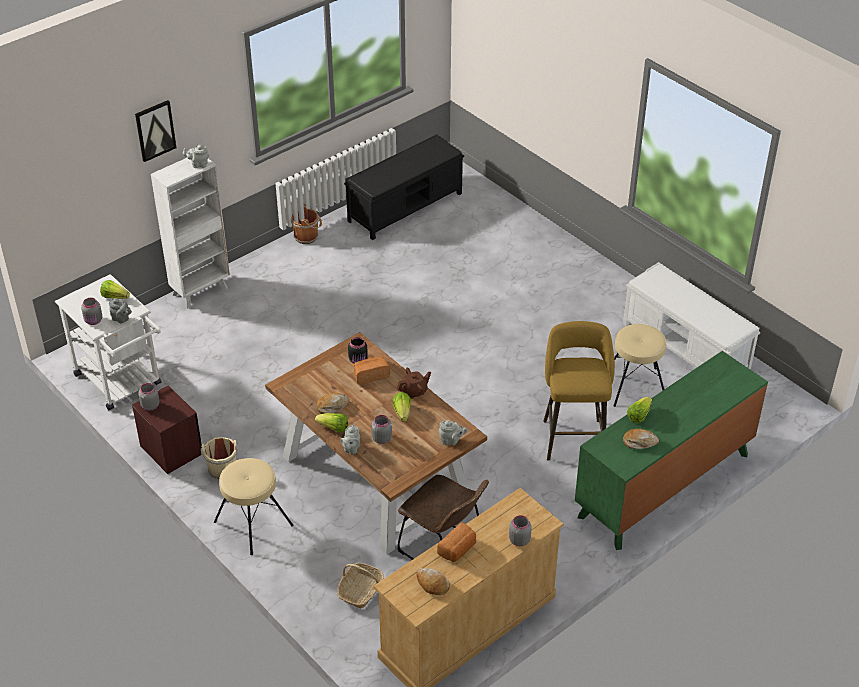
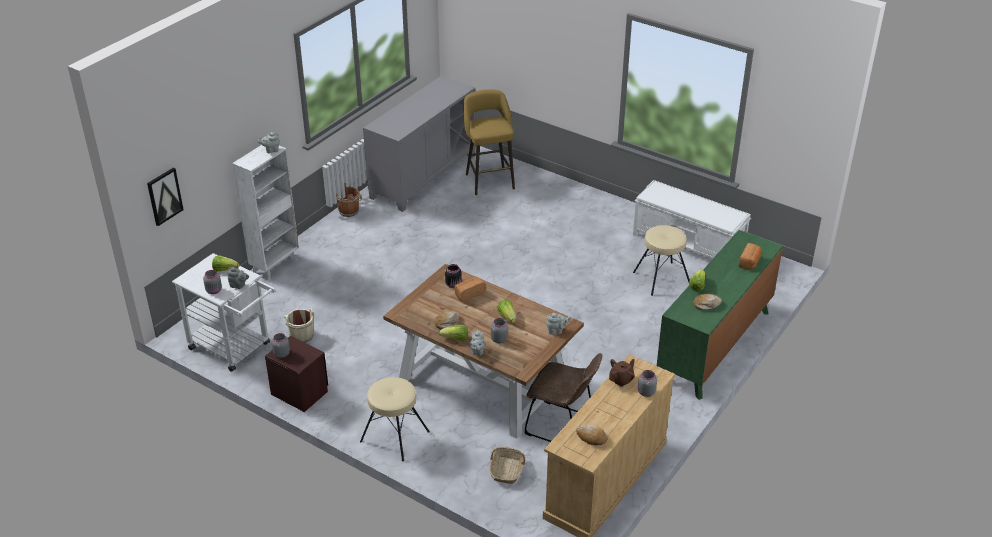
camera: 15 degrees left, 5 degrees down
(155, 130) = (233, 124): picture -> picture (164, 196)
(222, 468) = (350, 399): beige bucket -> beige bucket (301, 336)
(406, 207) = (423, 176): black bench -> grey cabinet
(414, 391) = (510, 300): brown teapot -> brown teapot (621, 380)
(458, 550) = (600, 408): bread -> bread (750, 262)
(573, 436) = (629, 323): yellow stool -> yellow stool (489, 179)

